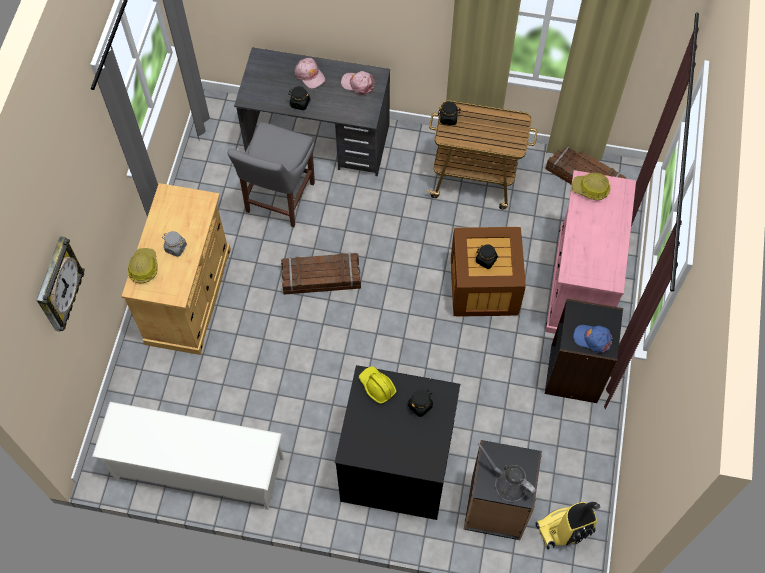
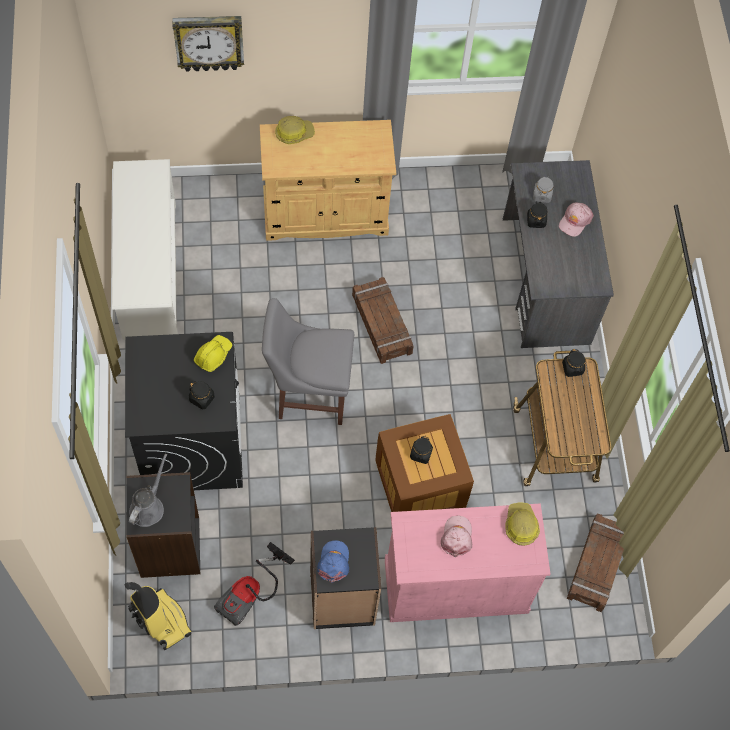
camera: 70 degrees right, 0 degrees up
(175, 248) = (323, 153): grey jar -> grey jar (542, 195)
(278, 200) = (459, 262): grey chair -> grey chair (308, 394)
(358, 84) = (581, 268): pink cap -> pink cap (456, 537)
(555, 447) = (251, 594): none -> vacuum cleaner

